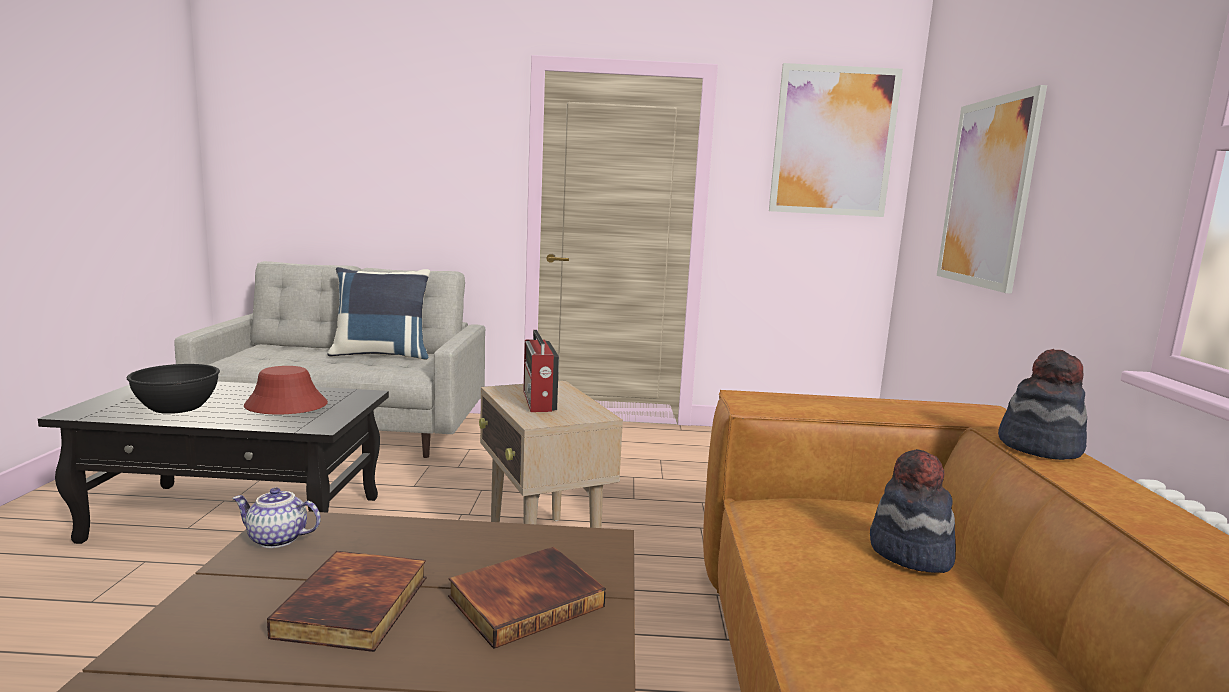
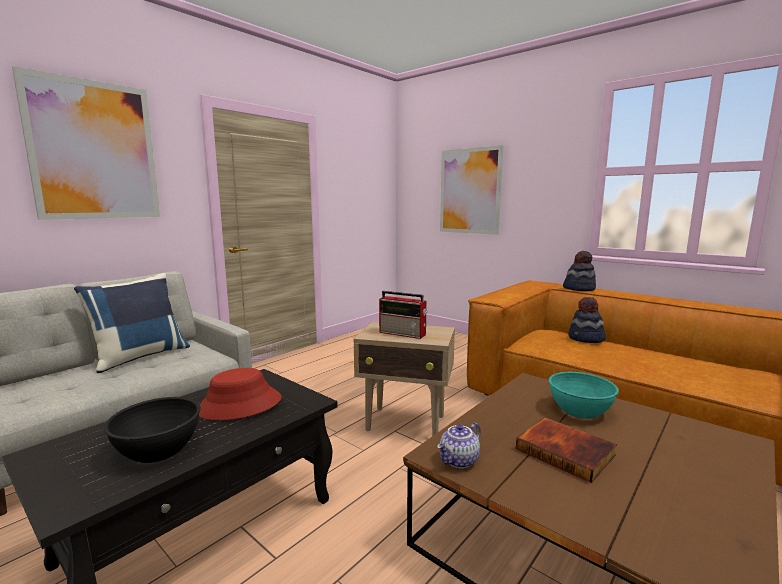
camera: 50 degrees left, 0 degrees up
(525, 600) = (579, 410): book -> turquoise bowl
(833, 142) = (368, 165): picture -> picture (94, 151)

